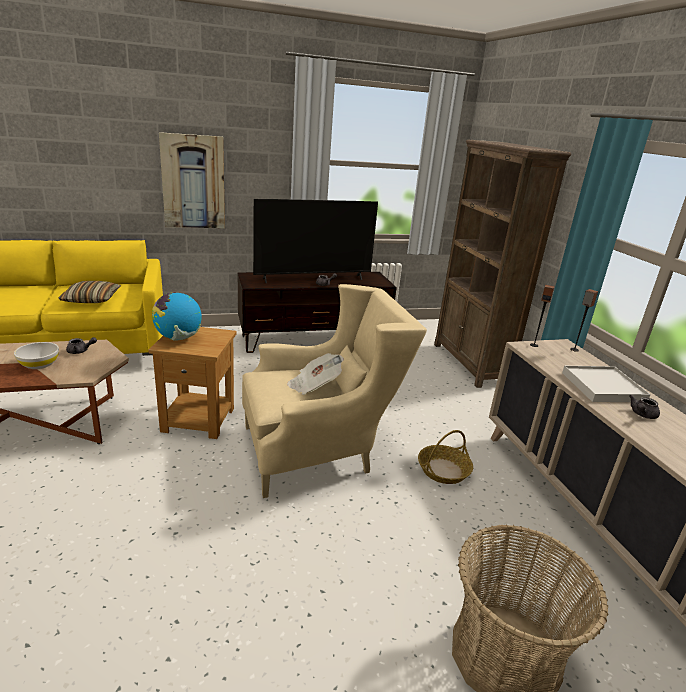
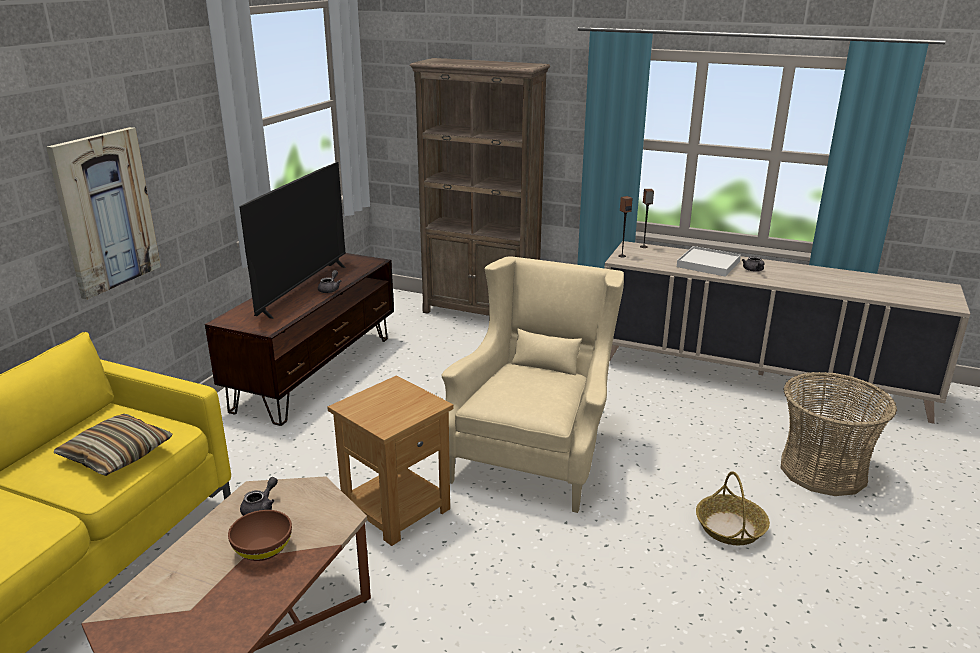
camera: 50 degrees left, 0 degrees up
(39, 364) = (262, 549): white bowl -> brown bowl
(178, 338) = (375, 413): globe -> none
(314, 386) = (539, 381): newspaper -> none
(443, 470) = (624, 404): basket -> basket (730, 528)

